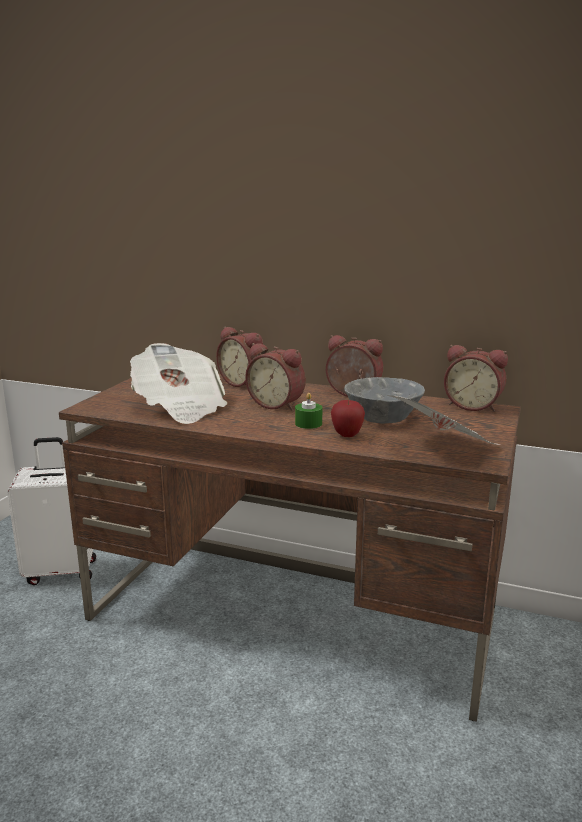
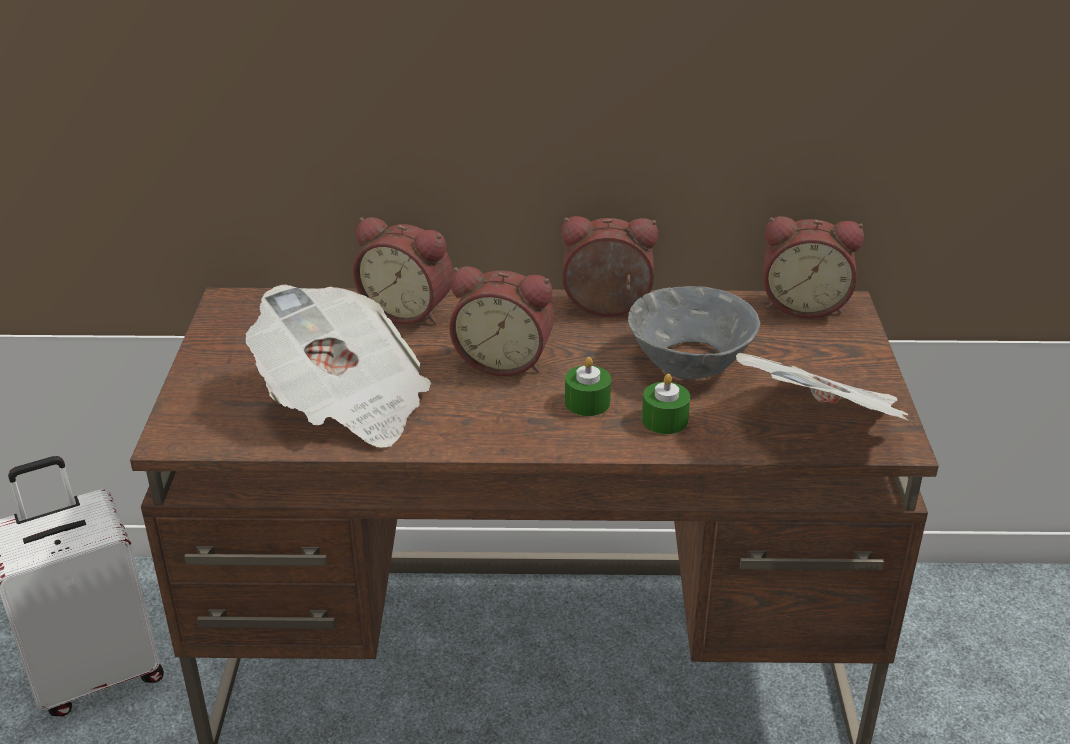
camera: 20 degrees left, 15 degrees up
(347, 435) = (664, 420): apple -> green candle

